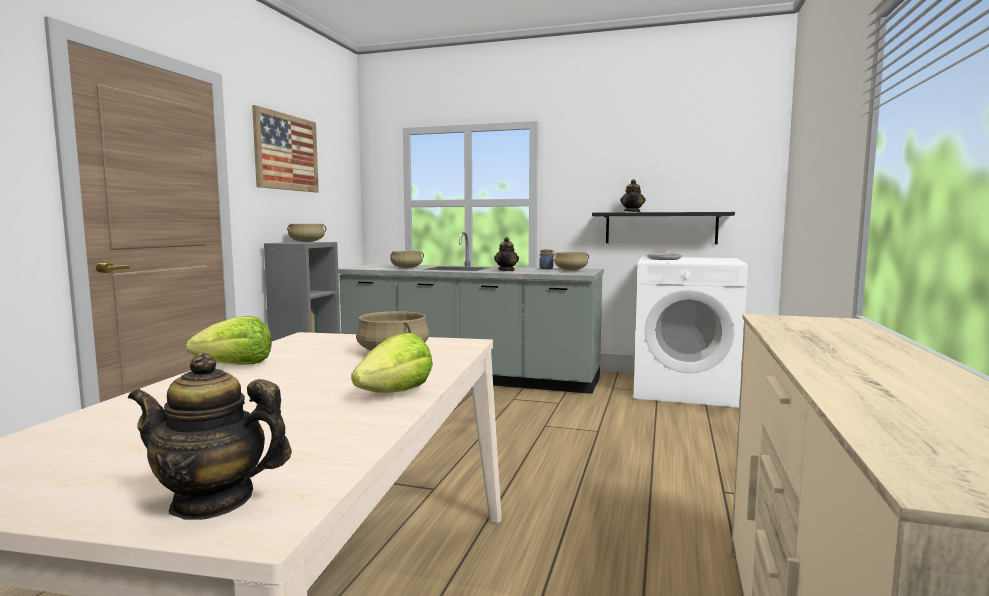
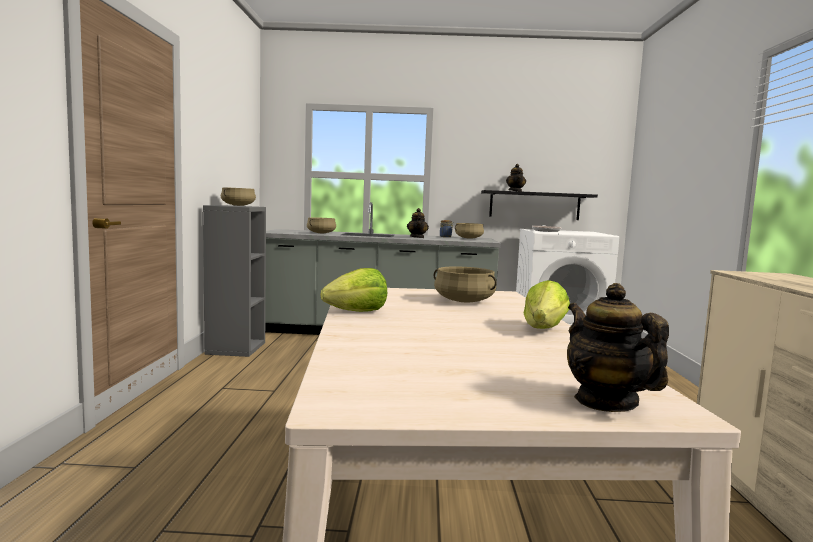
camera: 15 degrees left, 0 degrees up
(212, 501) = (606, 402): teapot -> teapot turned 75 degrees clockwise
(286, 152) = (217, 118): picture -> none

